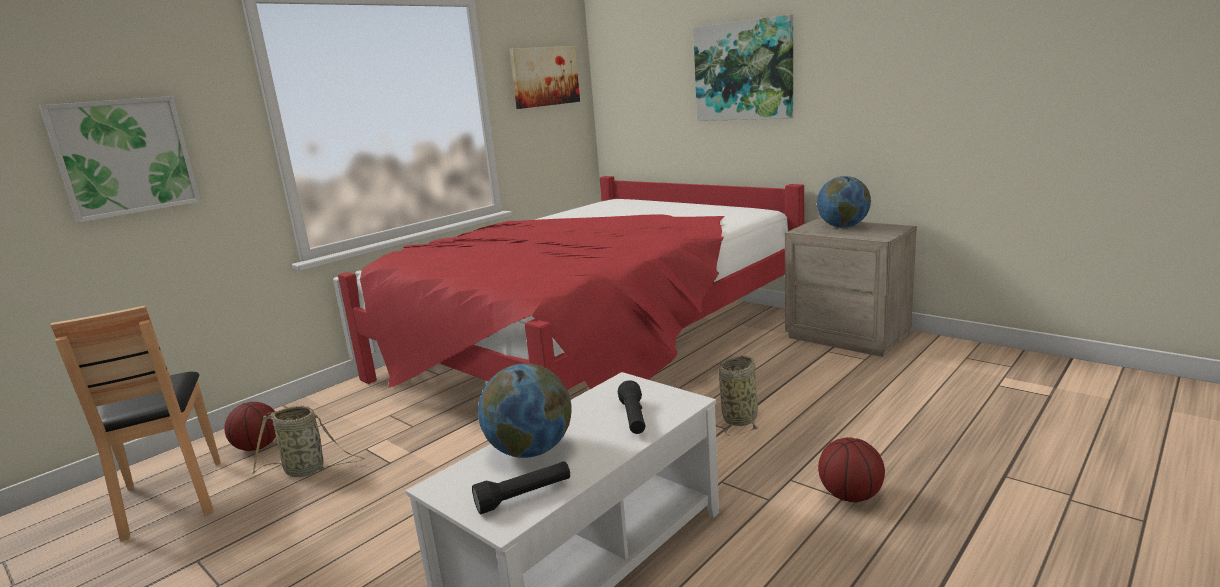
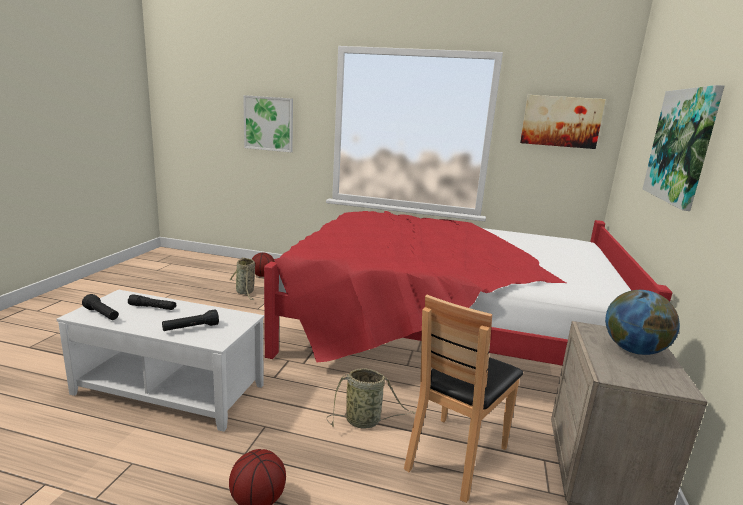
camera: 60 degrees right, 0 degrees up
(172, 497) = (216, 274): brown chair -> brown chair (455, 456)
(530, 451) = (152, 307): globe -> black flashlight

